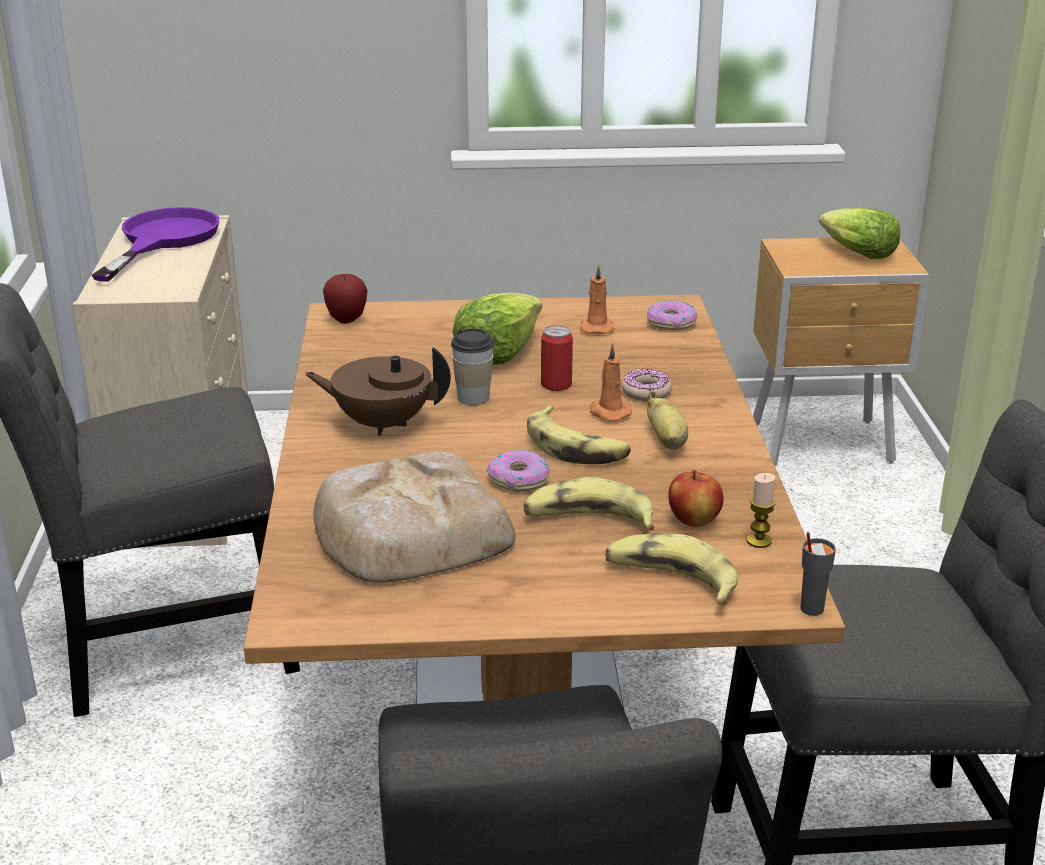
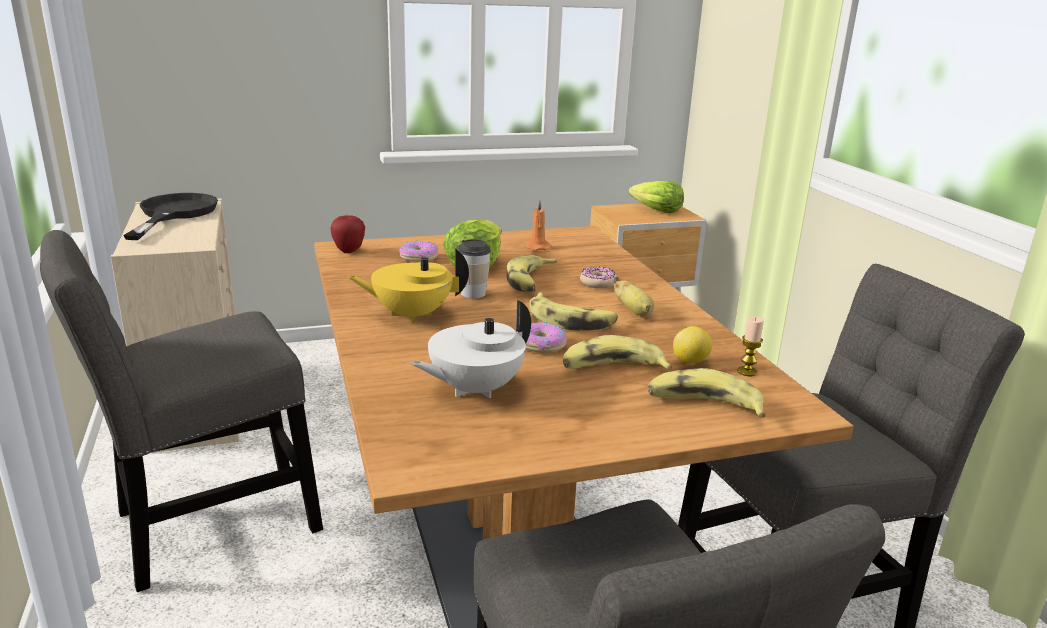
camera: 15 degrees left, 5 degrees down
(162, 240) = (173, 214): purple frying pan -> black frying pan
(382, 423) = (411, 315): brown teapot -> yellow teapot
(408, 532) = (474, 389): bread -> white teapot
(556, 384) = (530, 282): can -> banana
(608, 412) = (579, 297): orange candle -> none
(671, 323) = (586, 242): donut -> donut (418, 257)
(694, 520) = (690, 362): apple -> lemon
(811, 609) = (820, 415): grey cup -> none

